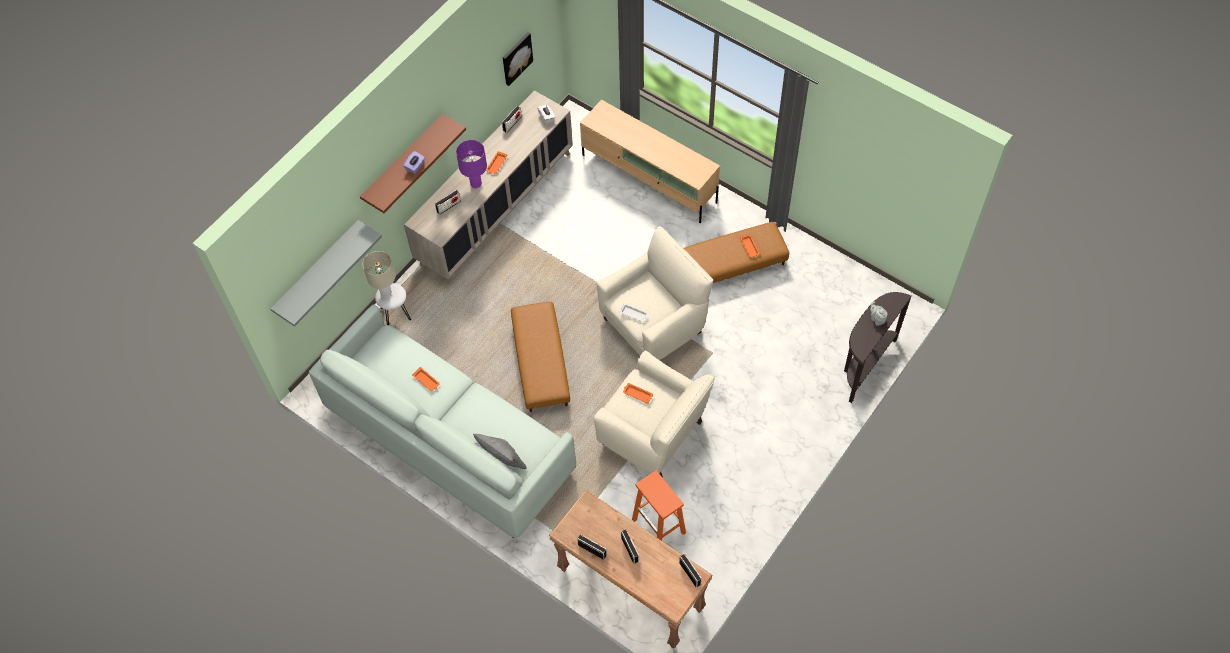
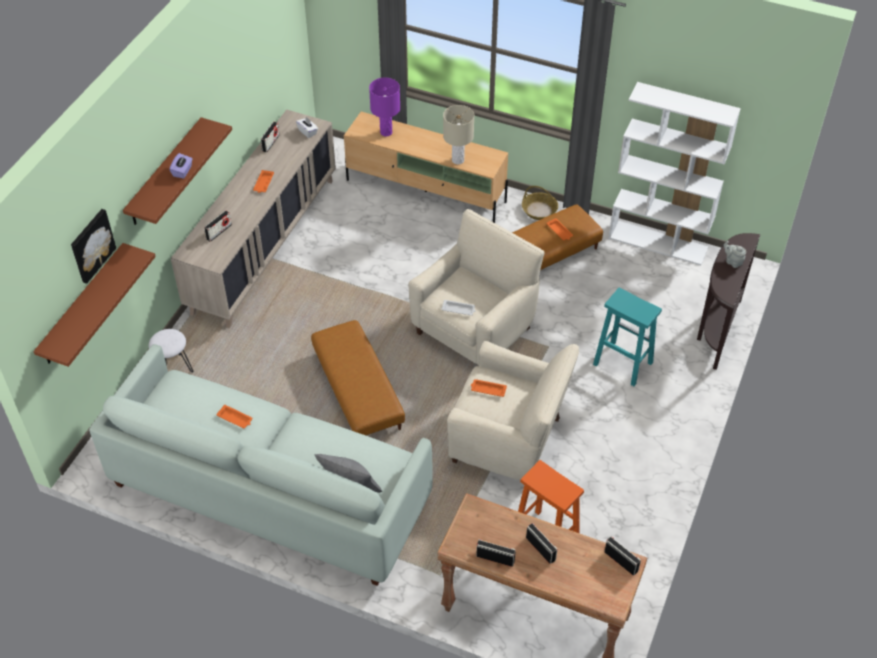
camera: 15 degrees left, 10 degrees down
(317, 270) = (83, 305): grey shelf -> brown shelf
(386, 292) = (161, 339): beige table lamp -> beige table lamp (457, 160)
(475, 184) = (244, 205): purple table lamp -> purple table lamp (386, 132)
(516, 58) = (267, 64): picture -> picture (91, 245)
(744, 216) = (539, 210): none -> basket
(771, 381) = (622, 363): none -> turquoise stool
(841, 268) = (658, 242): none -> white bookcase

